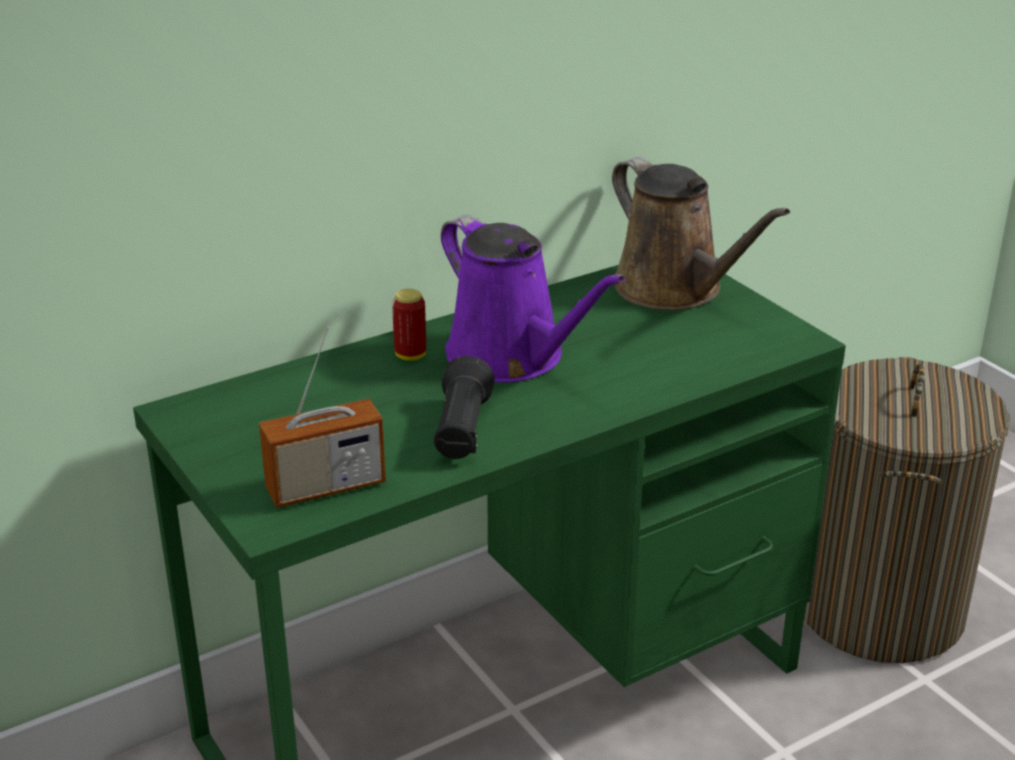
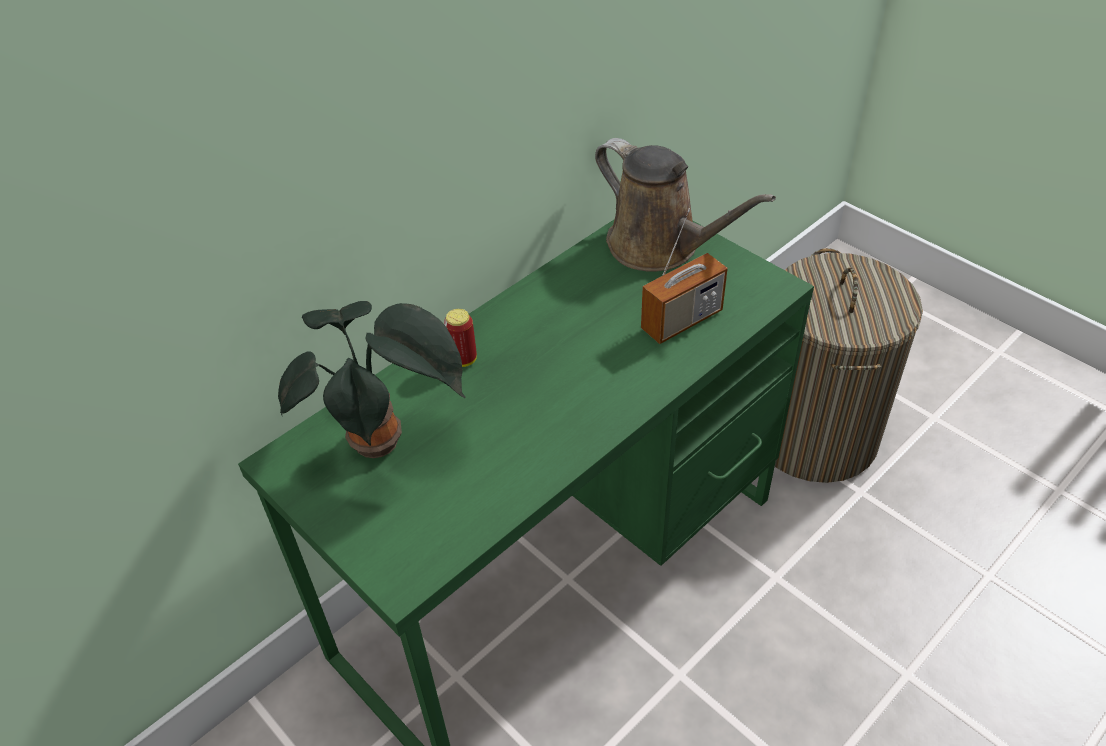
camera: 10 degrees left, 15 degrees up
(295, 411) = (383, 442): none -> potted plant
(326, 487) = (437, 528): radio -> radio (681, 320)
(462, 431) = (533, 441): black flashlight -> none
(512, 358) = (550, 348): purple watering can -> none

